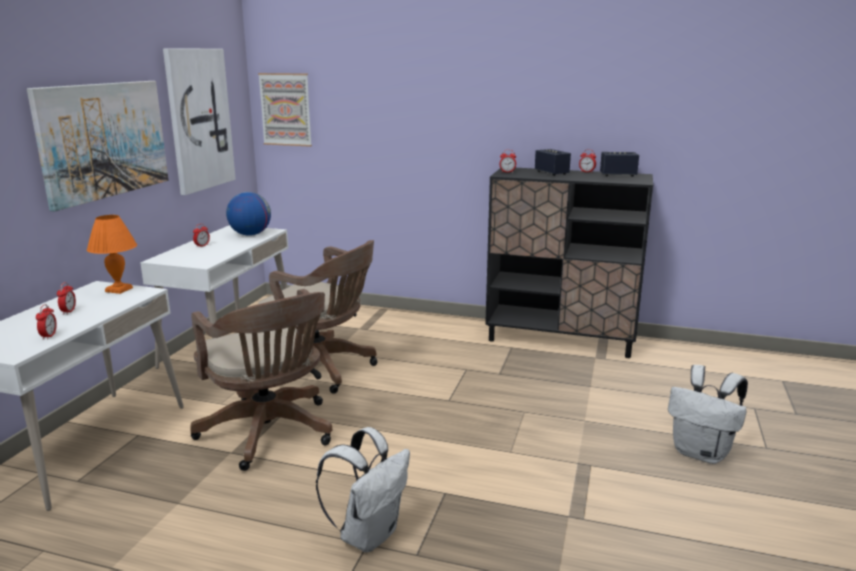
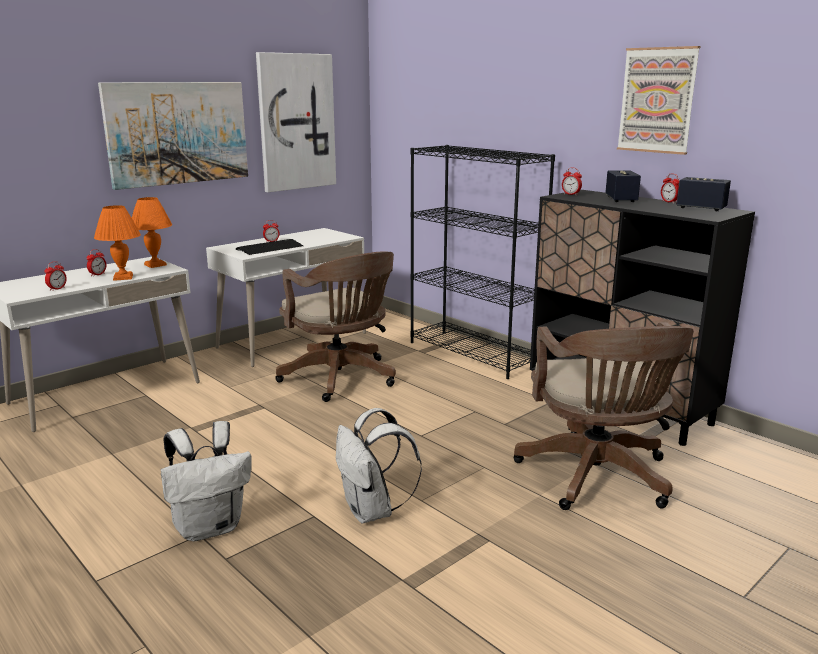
camera: 30 degrees right, 0 degrees up
(108, 309) = (123, 277): none -> orange table lamp
(214, 253) = (270, 248): none -> keyboard
(250, 234) = (325, 237): globe -> none
(270, 434) = (235, 421): brown office chair -> brown office chair (597, 478)
(286, 109) = (395, 117): picture -> picture (657, 100)
(409, 321) = (474, 353): none -> black bookcase
(702, 453) = (642, 573): white backpack -> white backpack (372, 511)

